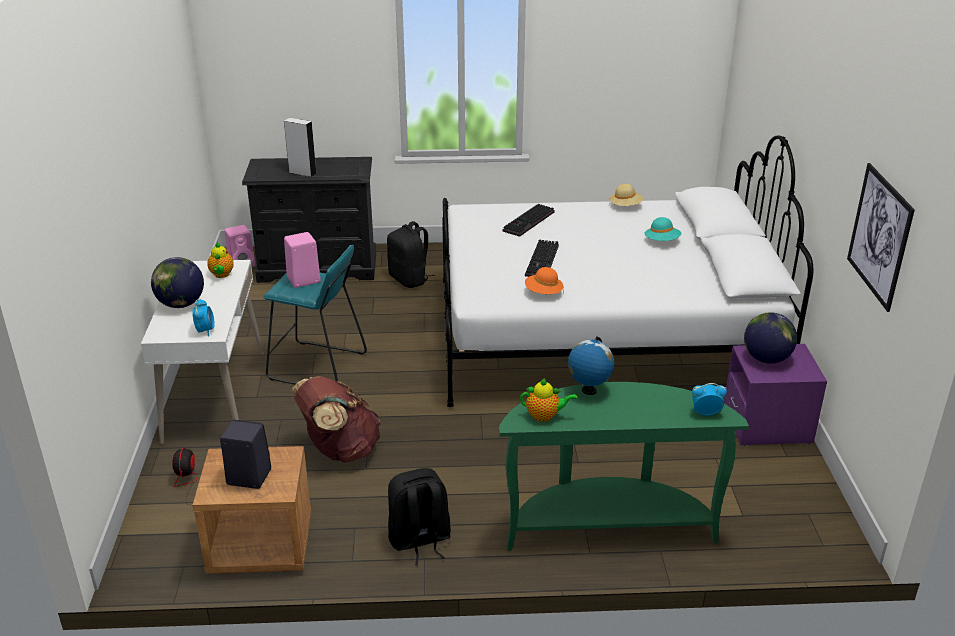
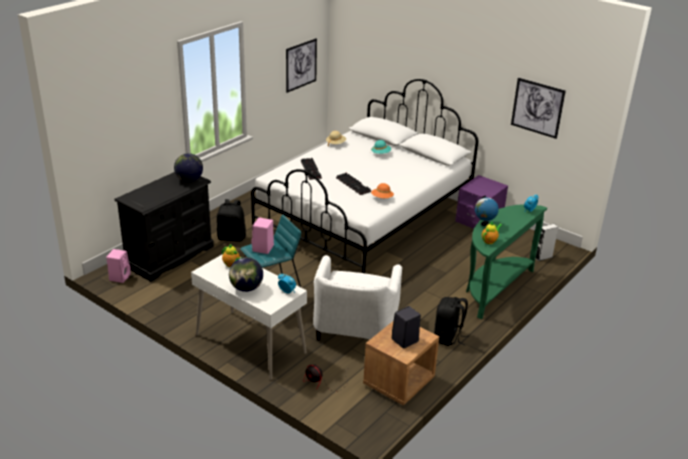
camera: 50 degrees left, 0 degrees up
(302, 173) = (166, 193): grey speaker -> grey speaker (543, 257)
(340, 450) = (354, 327): brown backpack -> white armchair
(655, 74) = (301, 65): none -> picture
(766, 359) = (478, 187): globe -> globe (189, 180)

